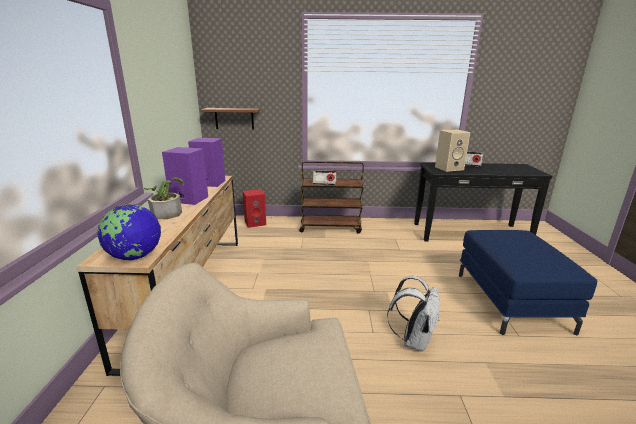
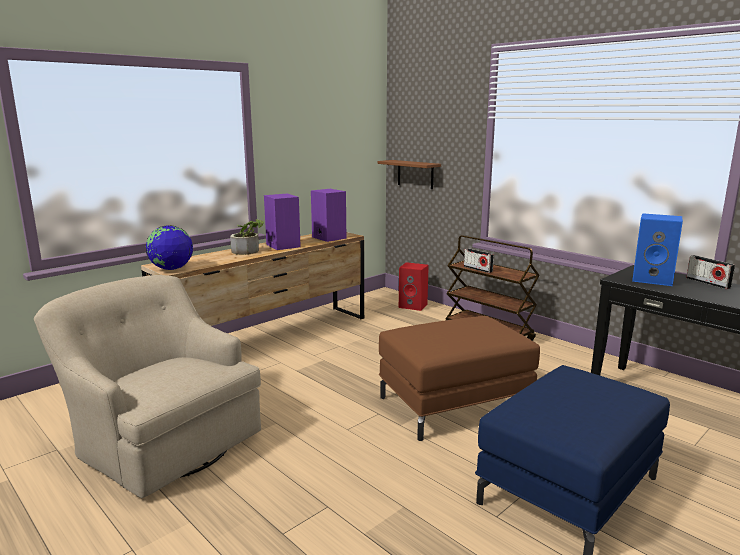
camera: 45 degrees right, 5 degrees down
(393, 281) = (454, 405): none -> brown ottoman
(414, 340) = (371, 454): white backpack -> none
(449, 168) = (653, 279): beige speaker -> blue speaker

